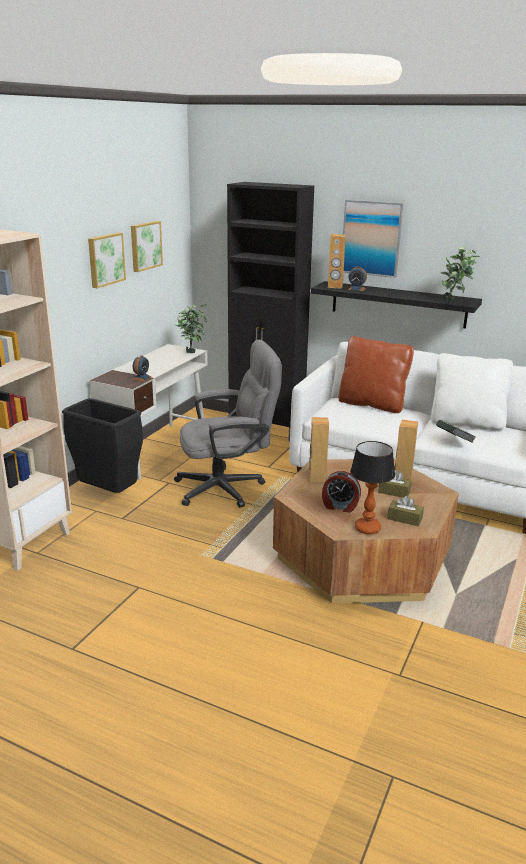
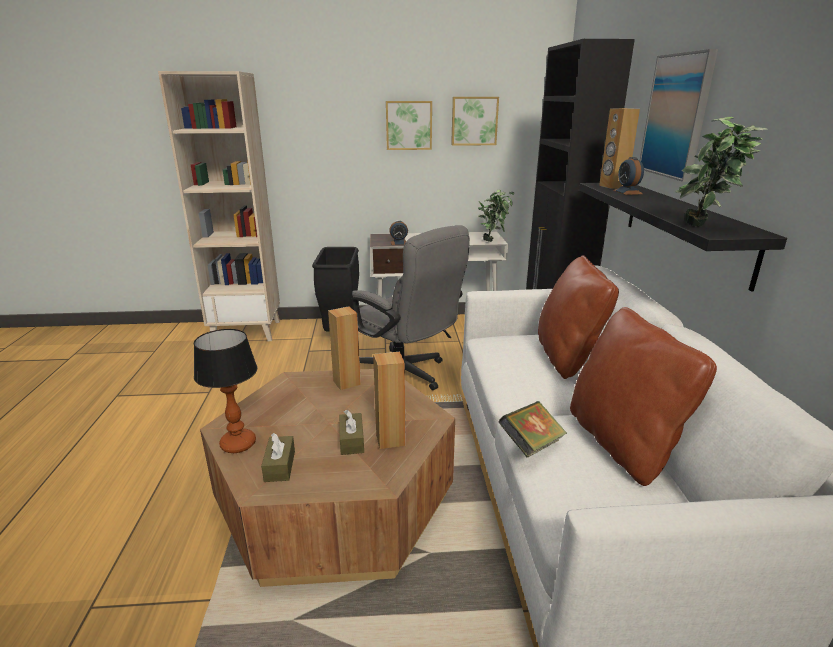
camera: 60 degrees right, 0 degrees up
(340, 506) = (284, 413): alarm clock -> none
(466, 424) = (622, 443): white pillow -> brown pillow

